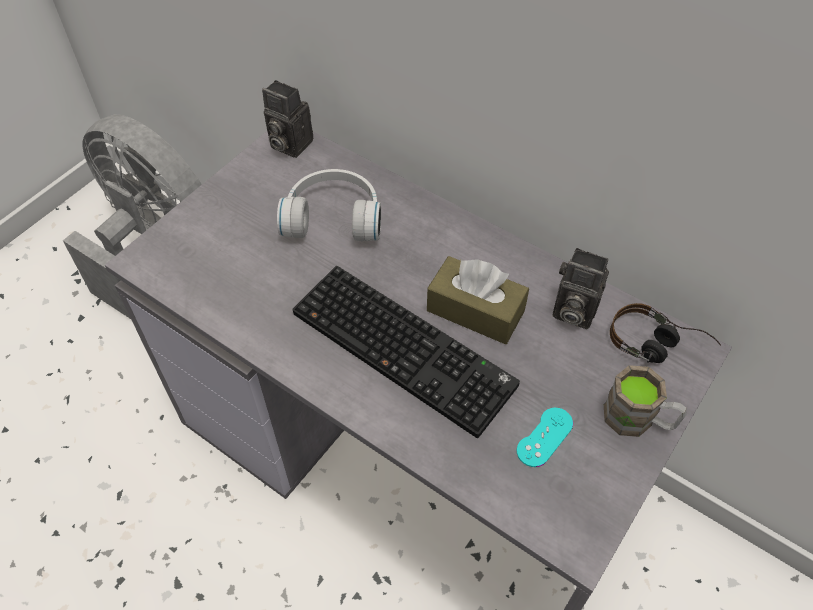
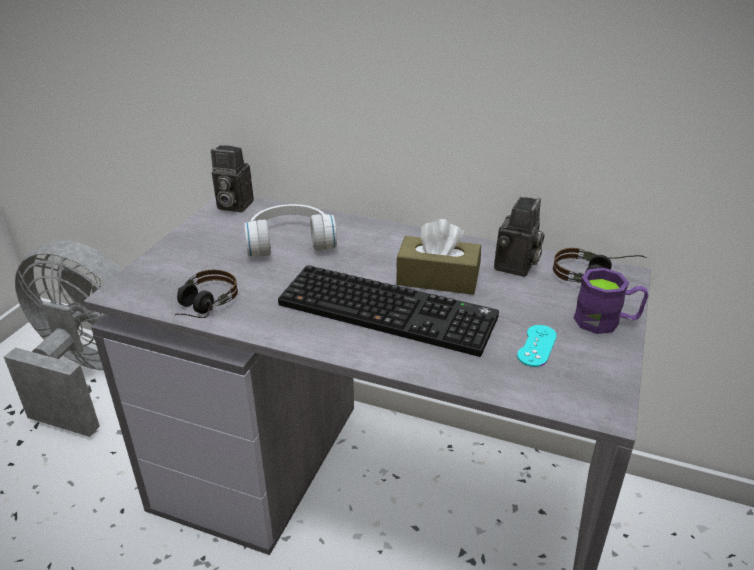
camera: 15 degrees left, 20 degrees down
(215, 301) = (201, 308): none -> headphones
(571, 311) = (516, 267): camera -> camera turned 75 degrees counterclockwise
(638, 419) = (606, 322): brown mug -> purple mug

